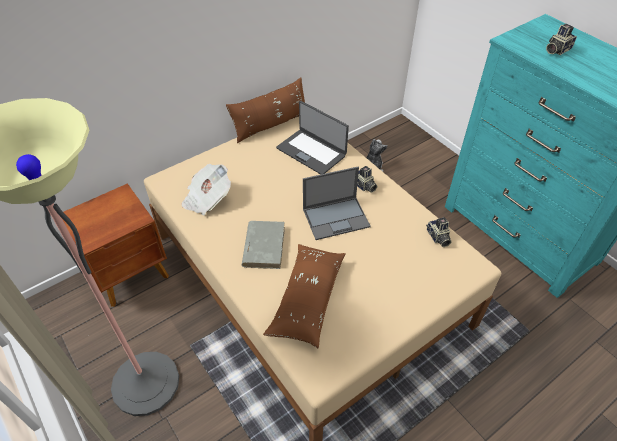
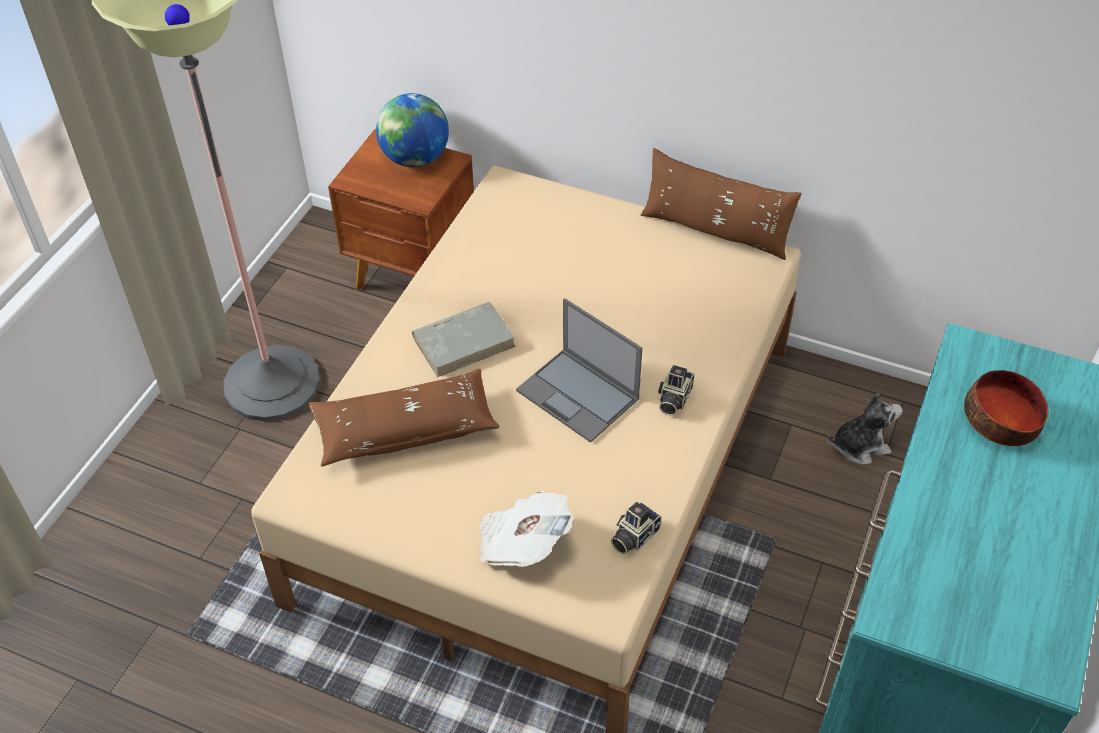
camera: 60 degrees right, 0 degrees up
(104, 207) = (415, 159): none -> globe
(207, 199) = (504, 242): newspaper -> newspaper (522, 543)
(311, 151) = (697, 304): laptop -> none
(556, 50) = (1002, 421): camera -> bowl

